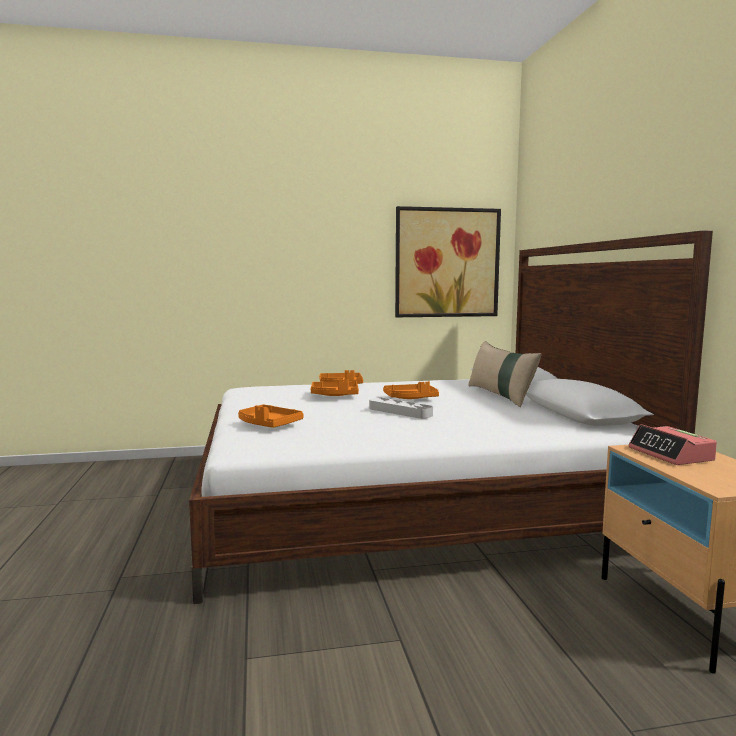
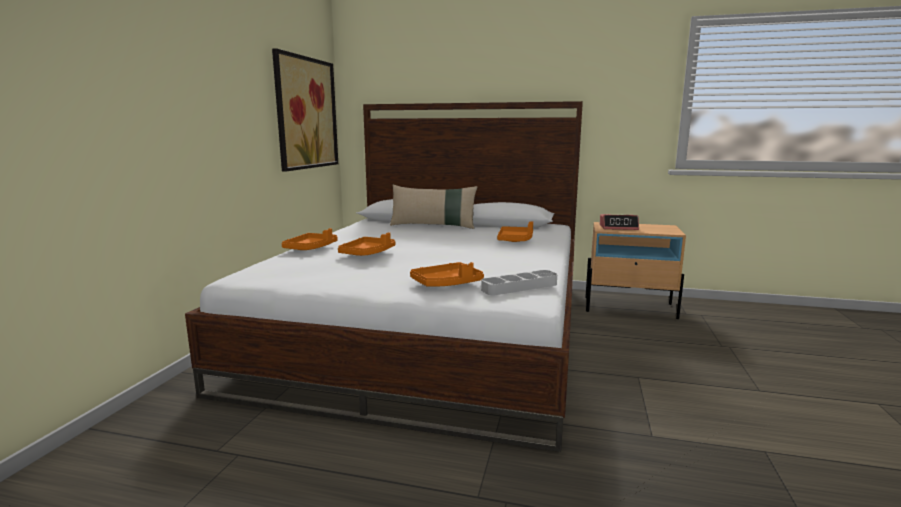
camera: 65 degrees left, 5 degrees up
(400, 412) = (456, 248): grey tray -> grey tray (519, 287)
(411, 398) = (411, 240): orange tray -> orange tray (515, 240)

